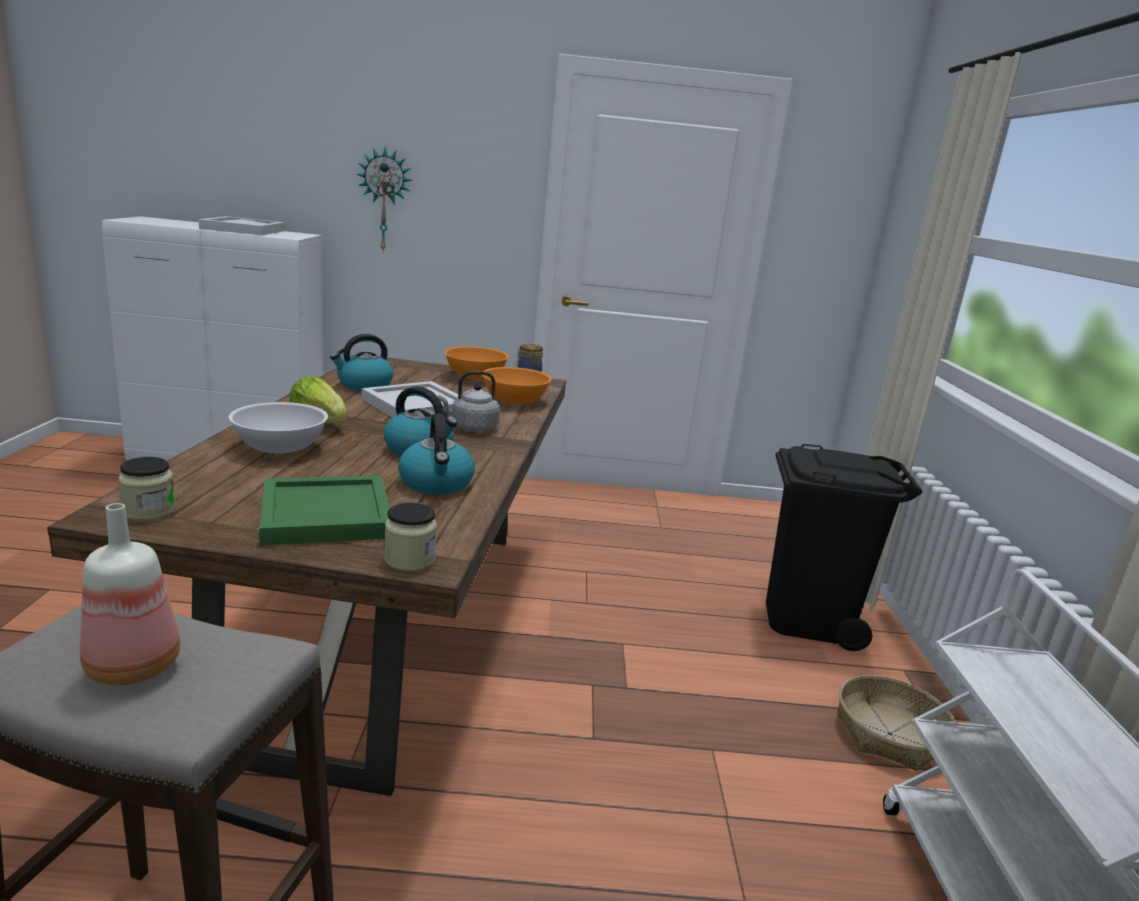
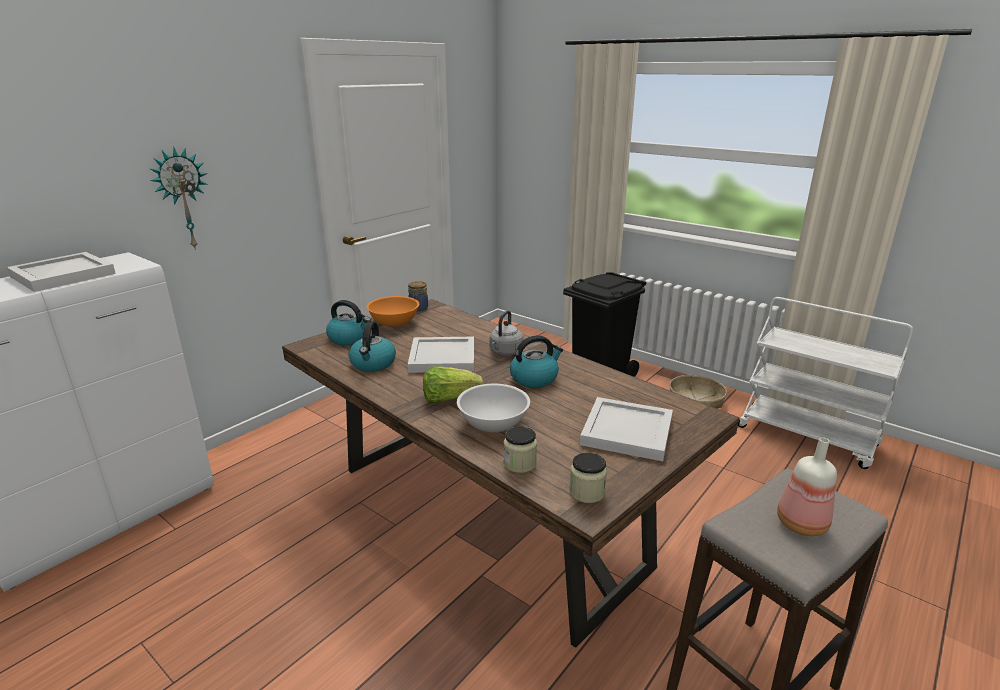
camera: 50 degrees left, 5 degrees up
(328, 515) = (628, 431): green tray -> white tray
(409, 560) = (701, 421): jar -> jar (520, 463)
(436, 484) = (597, 387): kettle -> kettle (350, 338)
(514, 400) = (461, 325): orange bowl -> none

